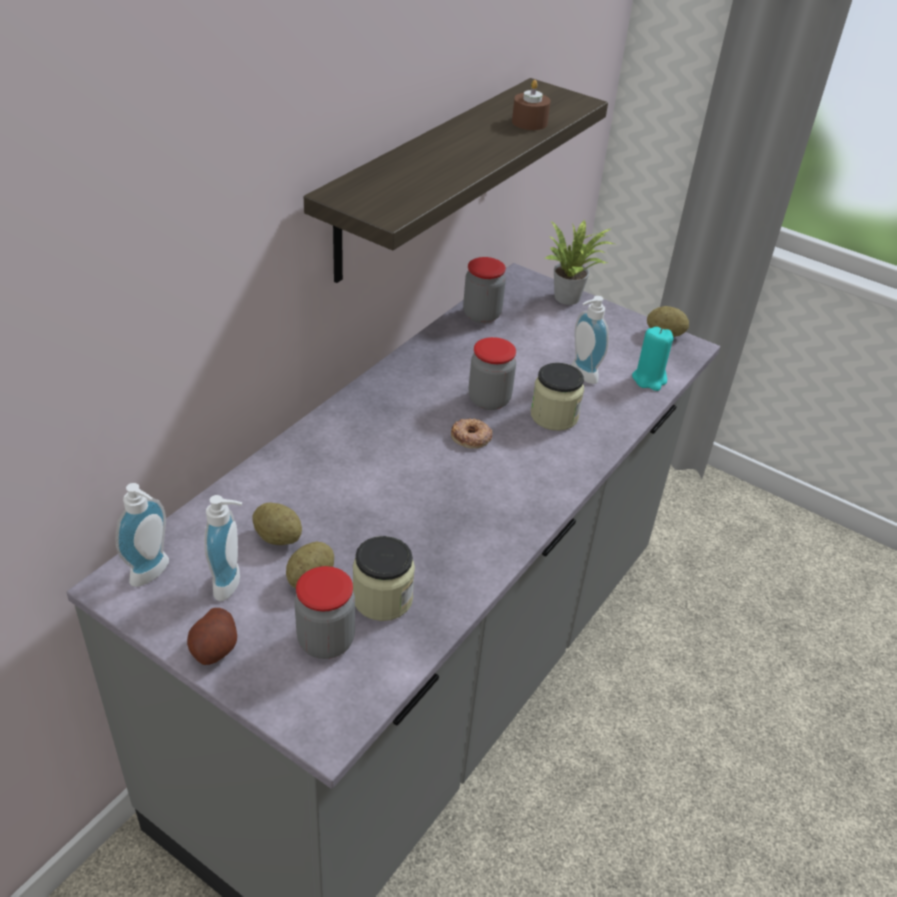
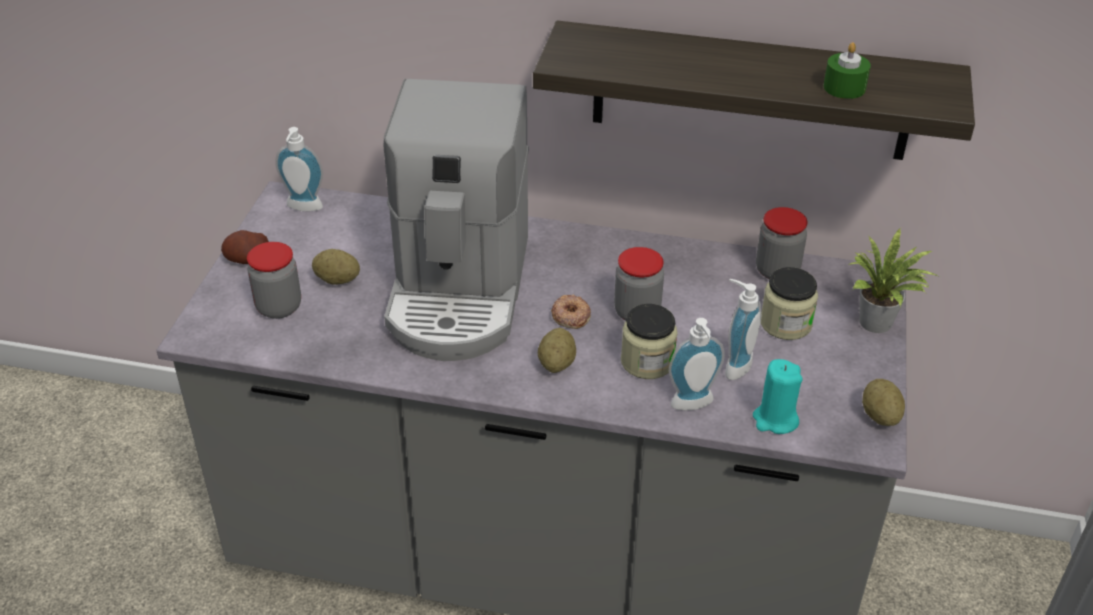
camera: 70 degrees right, 0 degrees up
(232, 584) = (312, 245): soap dispenser -> soap dispenser (693, 406)
(278, 537) = (372, 250): potato -> potato (557, 364)
(382, 598) = (336, 322): jar -> jar (785, 324)
(390, 494) = (459, 290): none -> coffee machine
(529, 122) = (844, 87): brown candle -> green candle

